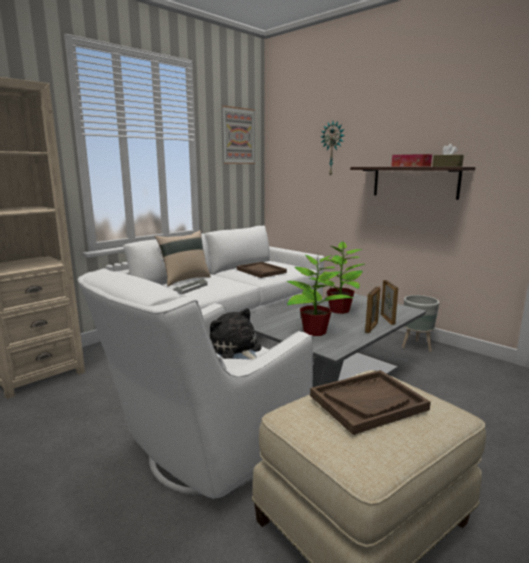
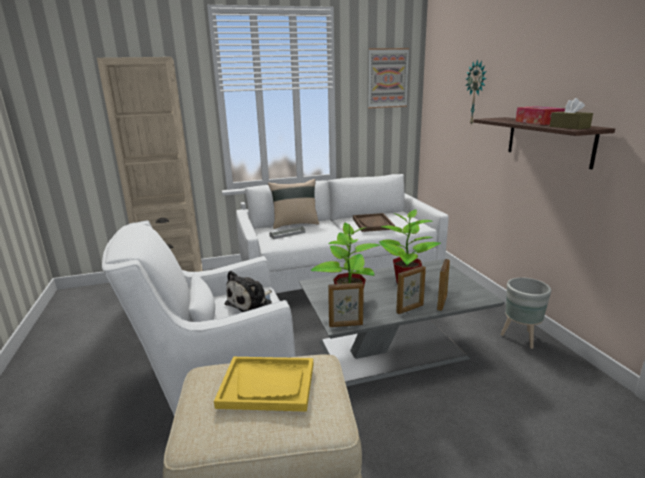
camera: 30 degrees right, 5 degrees up
(236, 349) = (251, 303): plush toy -> plush toy turned 135 degrees counterclockwise
(340, 350) = (346, 325): none -> picture frame
(368, 402) = (267, 385): brown tray -> yellow tray

